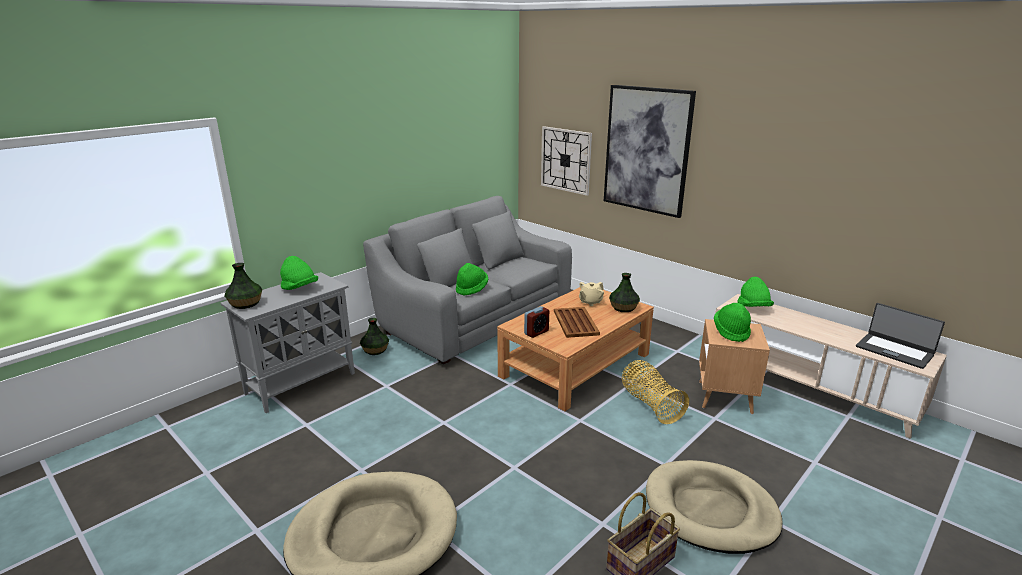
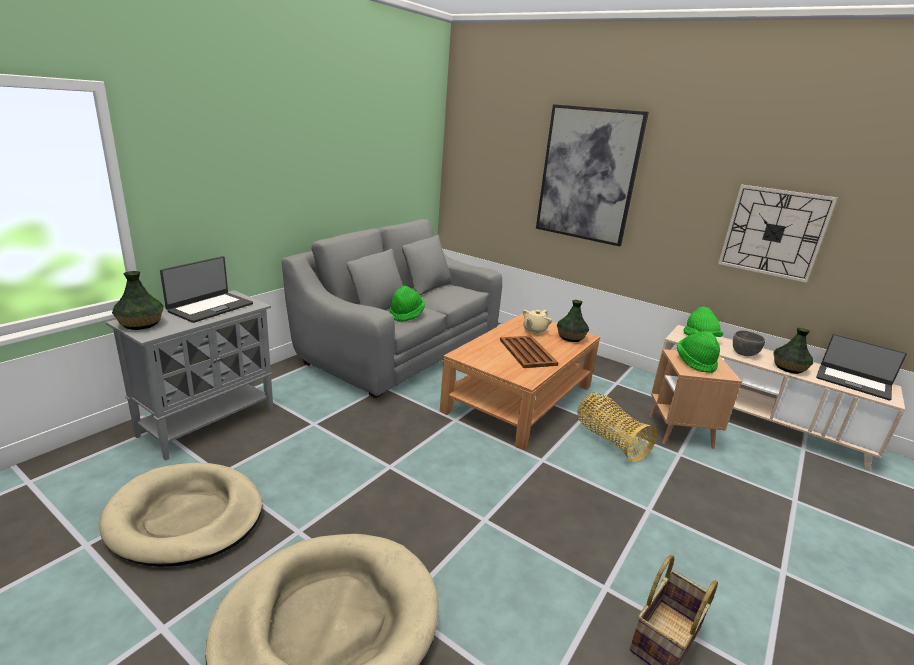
camera: 10 degrees left, 0 degrees up
(299, 288) = (210, 307): green hat -> laptop
(375, 350) = (294, 382): vase -> vase (788, 368)
(536, 332) = (489, 362): alarm clock -> none
(566, 160) = (495, 185): wall clock -> wall clock (773, 232)
(710, 510) = (715, 563): beige dog bed -> beige dog bed (186, 517)
(792, 322) = (744, 353): none -> grey bowl

